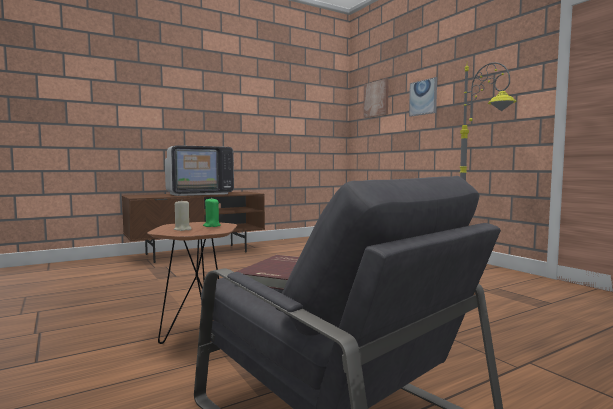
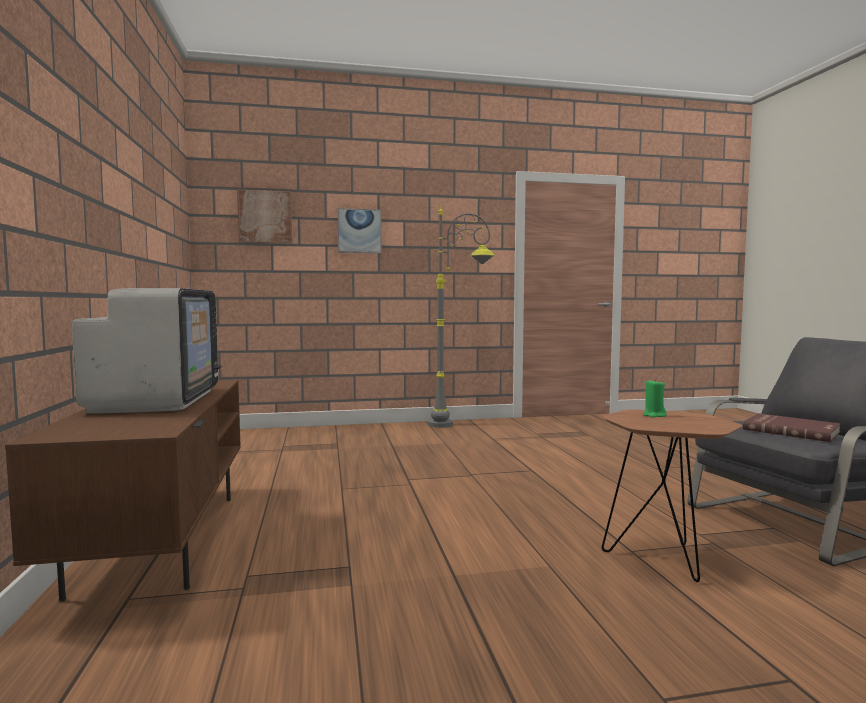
camera: 70 degrees left, 0 degrees up
(182, 229) = (689, 423): beige candle -> none

